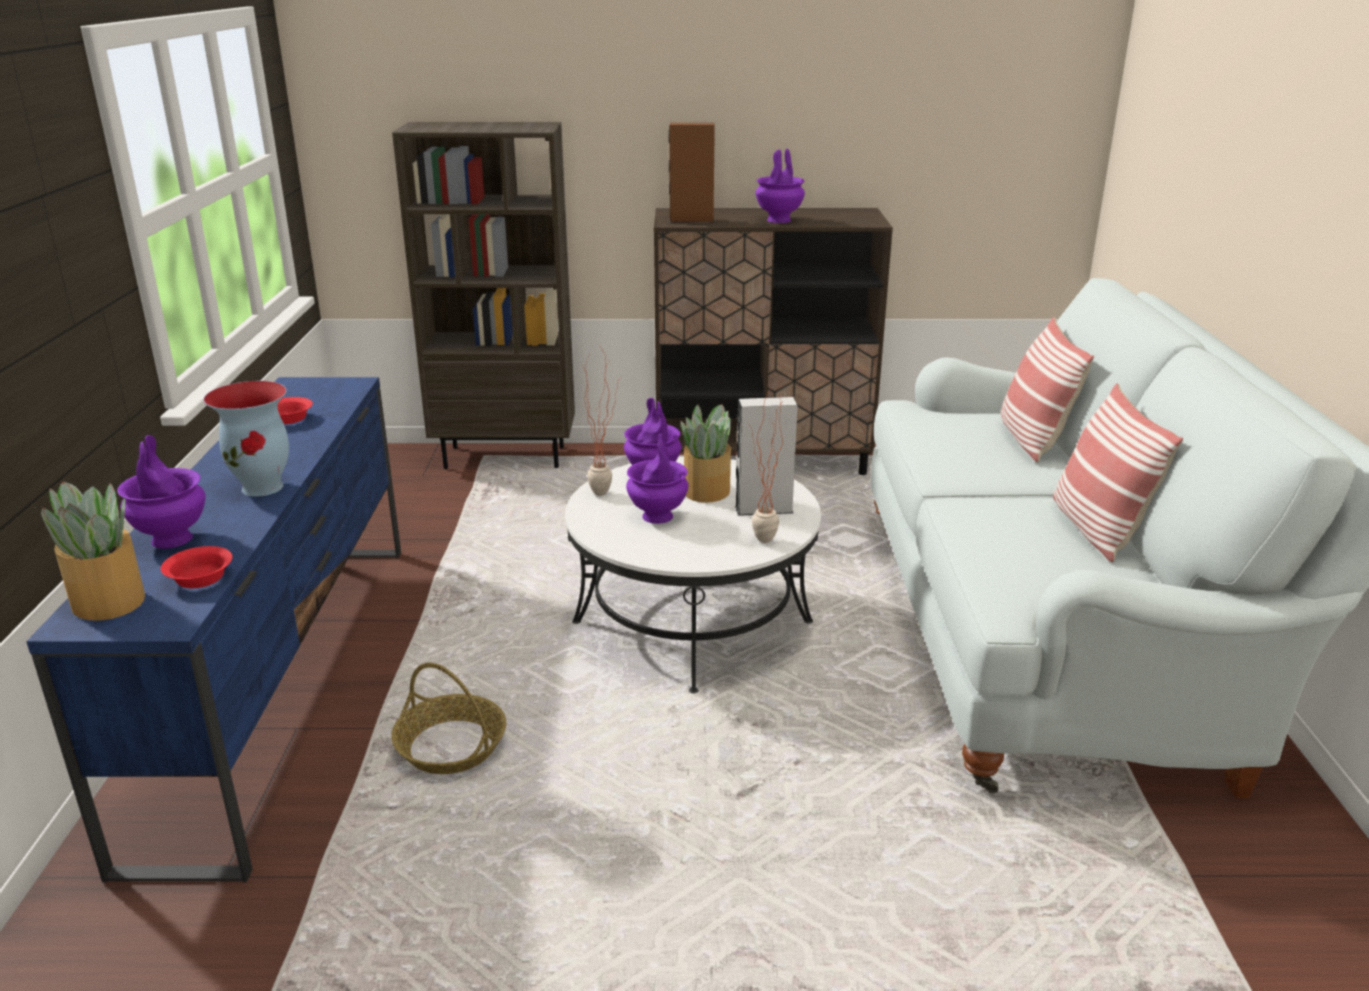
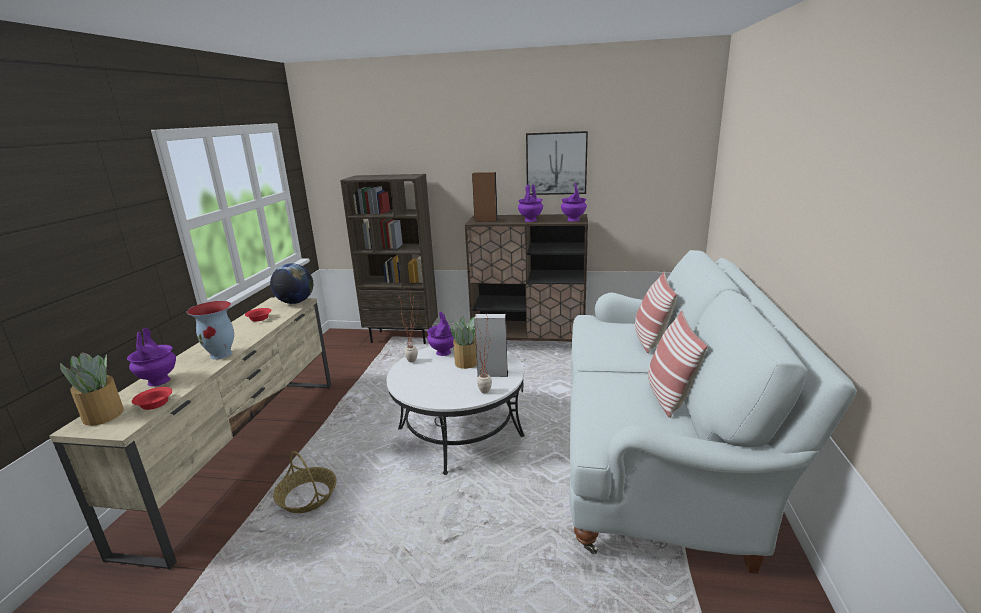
camera: 10 degrees right, 5 degrees down
(286, 680) = (245, 452): blue tv stand -> beige tv stand
(341, 386) = (295, 302): none -> globe
(658, 516) = (435, 375): purple vase -> purple vase (573, 220)
(823, 108) = (556, 163): none -> picture

